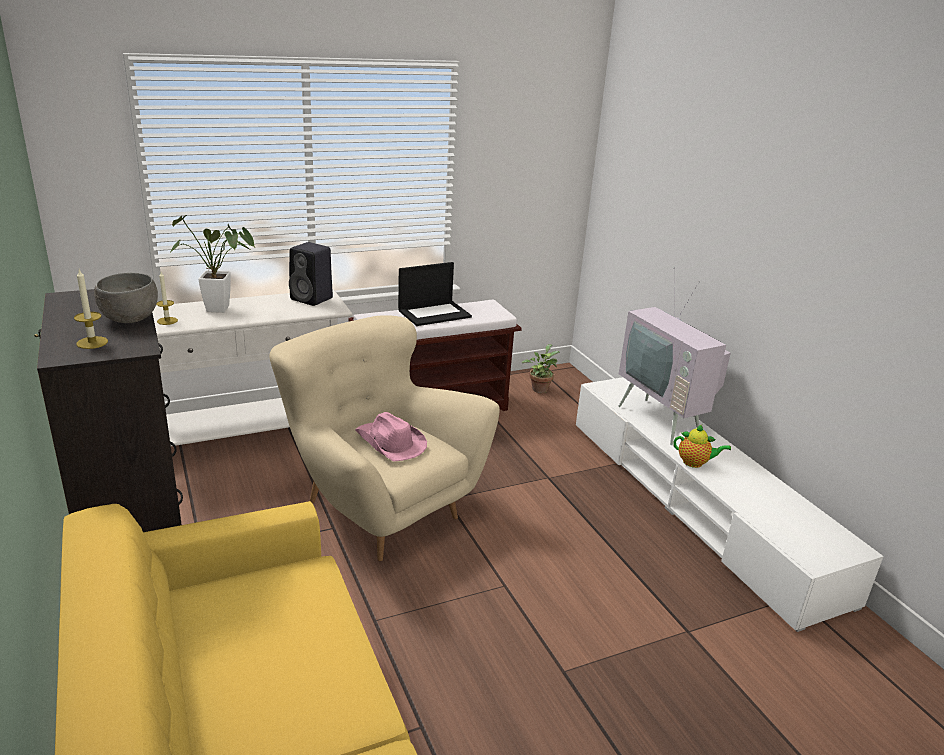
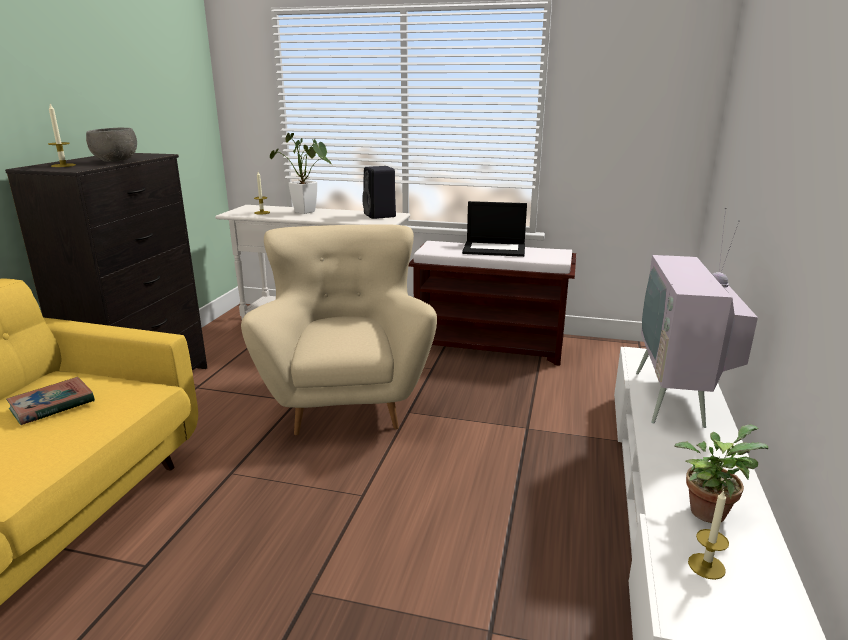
camera: 40 degrees right, 5 degrees down
(266, 625) = (52, 405): none -> book
(390, 443) = (341, 331): pink hat -> none
(539, 388) = (617, 357): potted plant -> potted plant (708, 509)
(695, 463) = (659, 448): teapot -> none
(792, 529) = (706, 566): none -> candle

